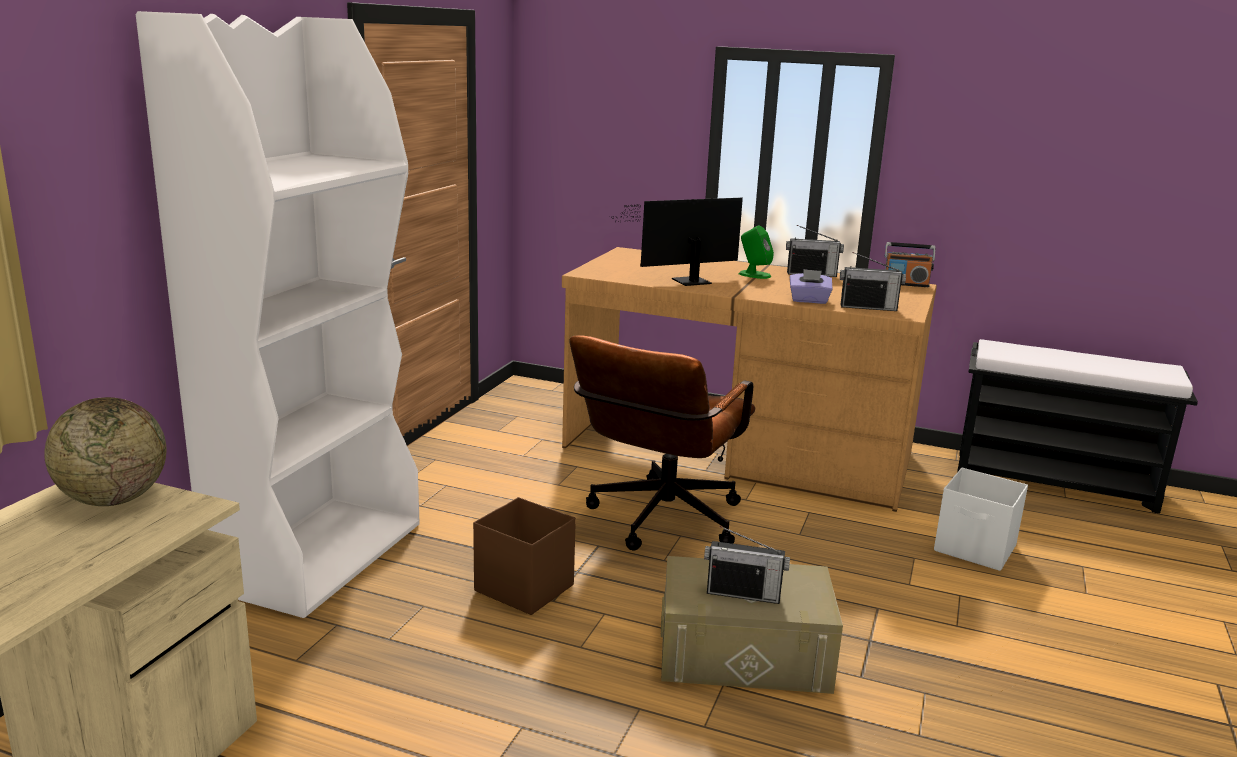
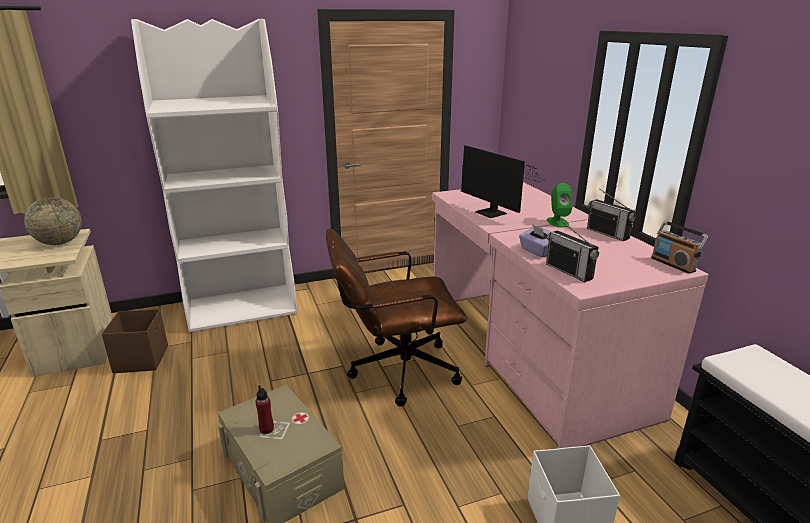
camera: 50 degrees right, 5 degrees up
(523, 587) = (273, 367): brown storage box -> brown storage box (142, 359)
(685, 281) = (493, 214): monitor -> monitor turned 150 degrees counterclockwise
(737, 452) = (529, 353): brown desk -> pink desk
(743, 594) = (266, 429): radio -> red bottle

